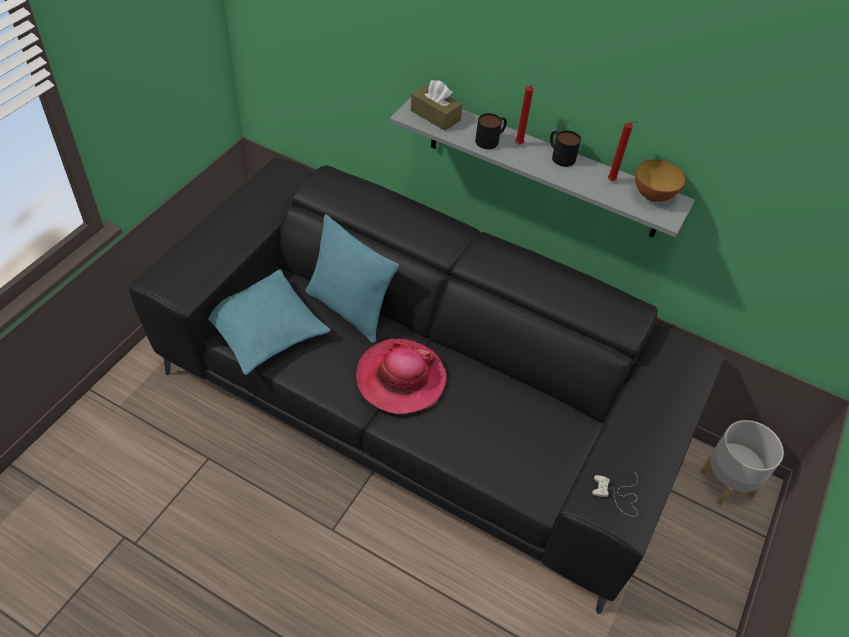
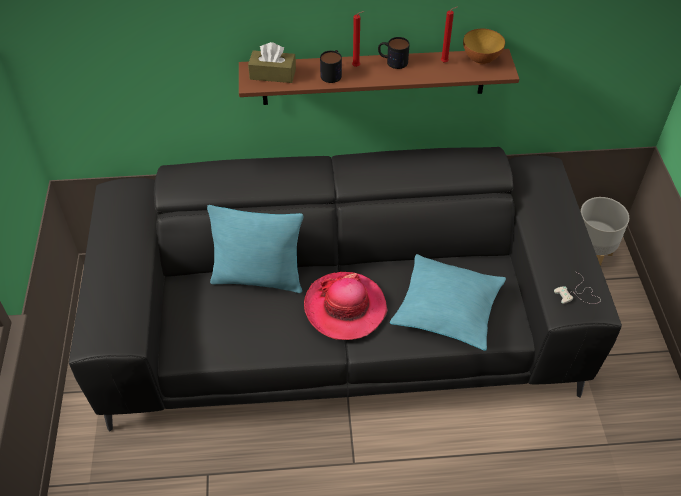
camera: 30 degrees left, 0 degrees up
(264, 329) = (203, 333): turquoise pillow -> turquoise pillow (447, 309)
(543, 166) = (374, 77): grey shelf -> brown shelf

